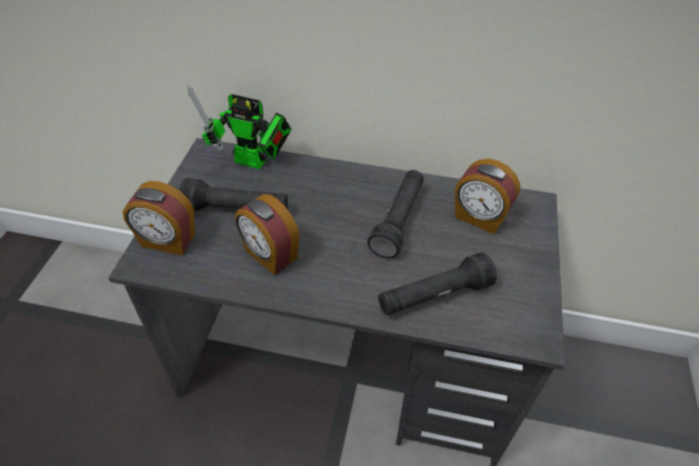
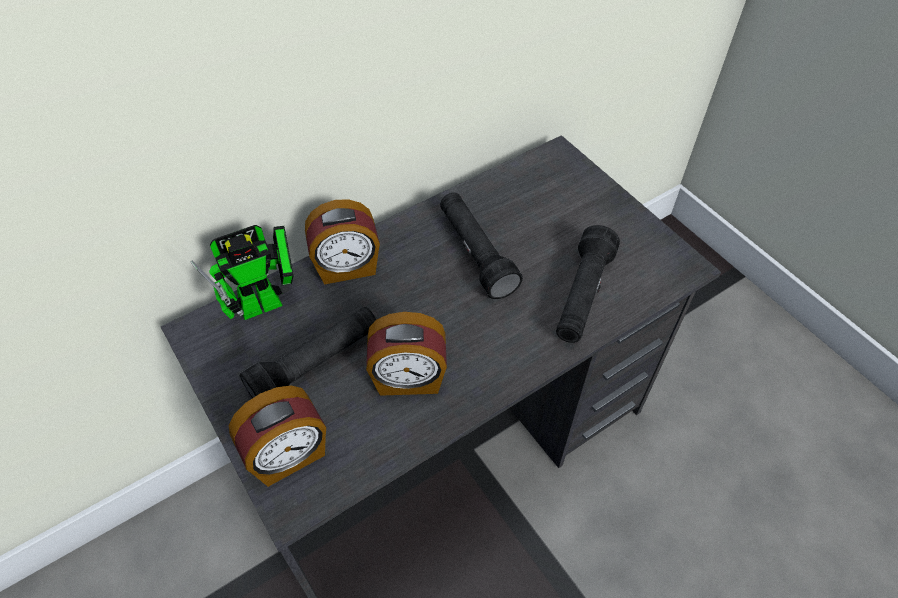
camera: 45 degrees left, 5 degrees up
(479, 218) = (533, 200): alarm clock -> alarm clock (347, 268)

